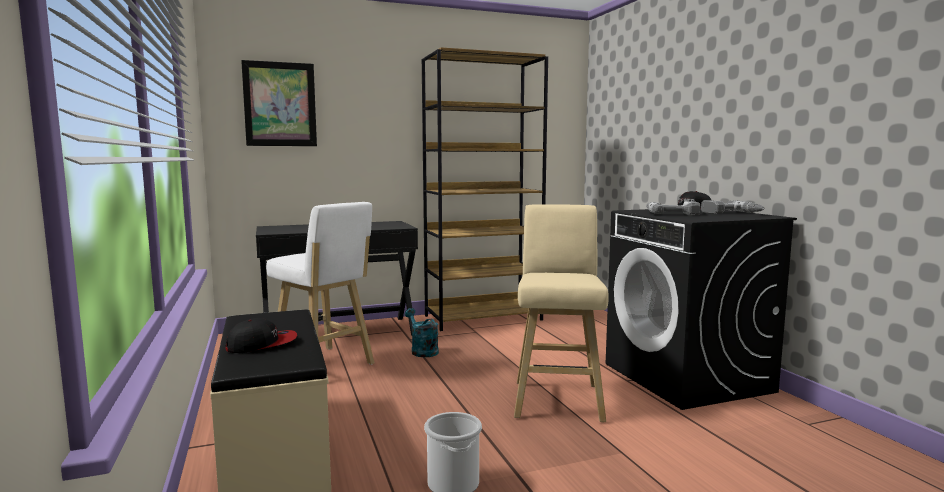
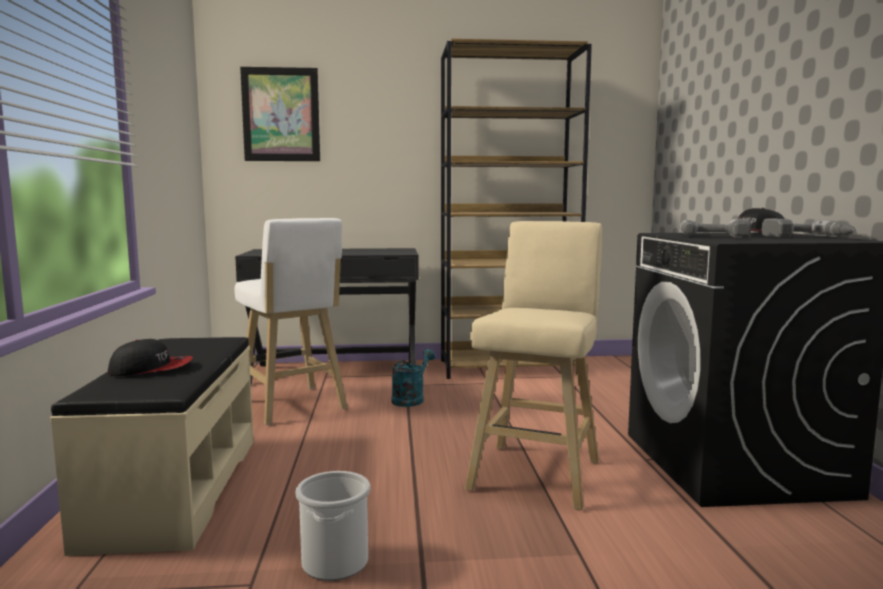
camera: 15 degrees right, 0 degrees up
(422, 350) = (411, 399): turquoise watering can -> turquoise watering can turned 45 degrees clockwise

